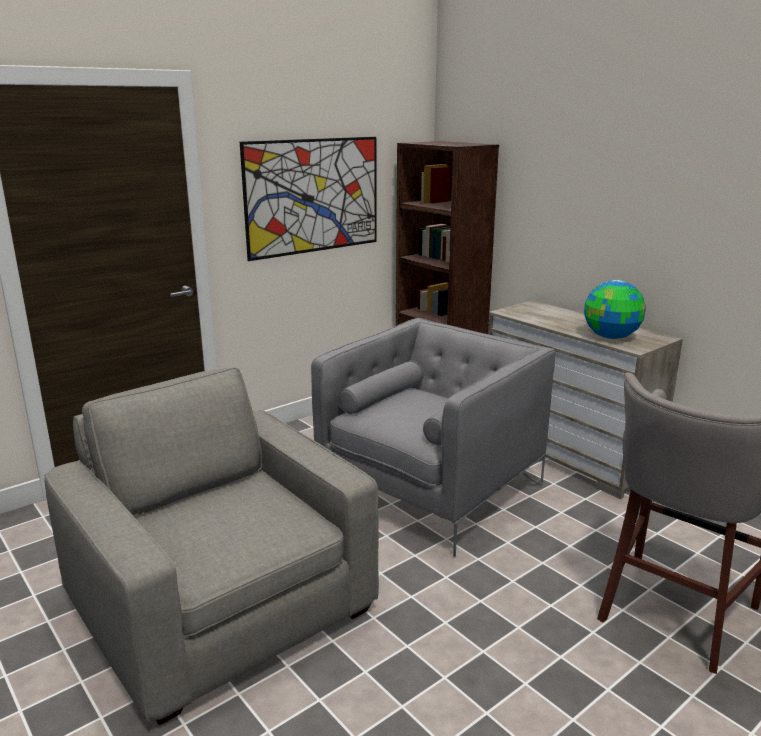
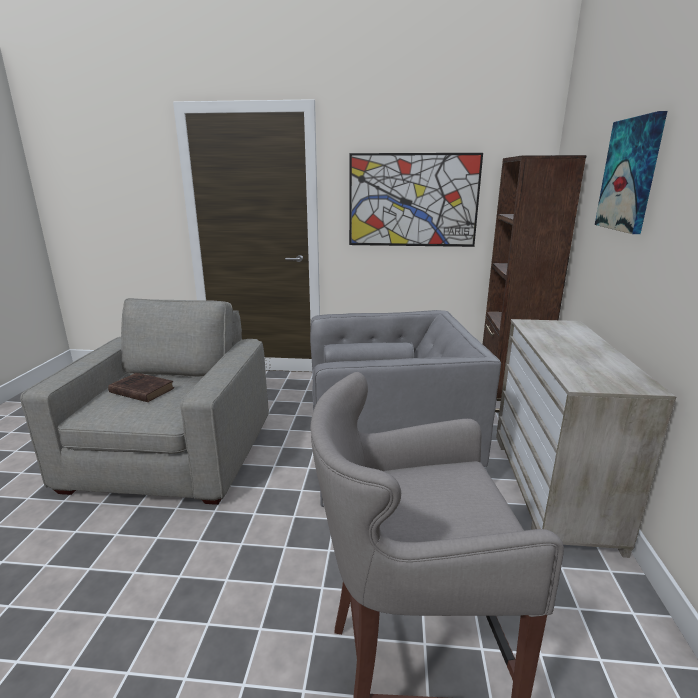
camera: 45 degrees right, 0 degrees up
(211, 521) = (141, 390): none -> brown book
(575, 169) = (630, 175): none -> picture
(611, 337) = (580, 368): globe -> none

